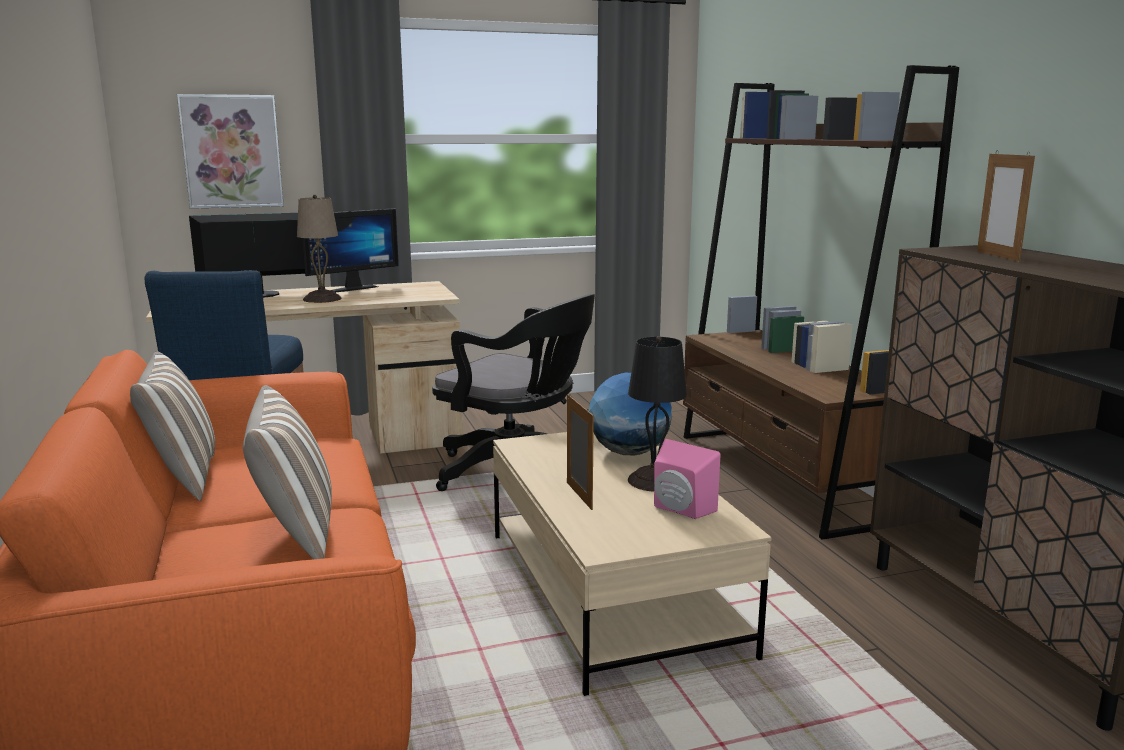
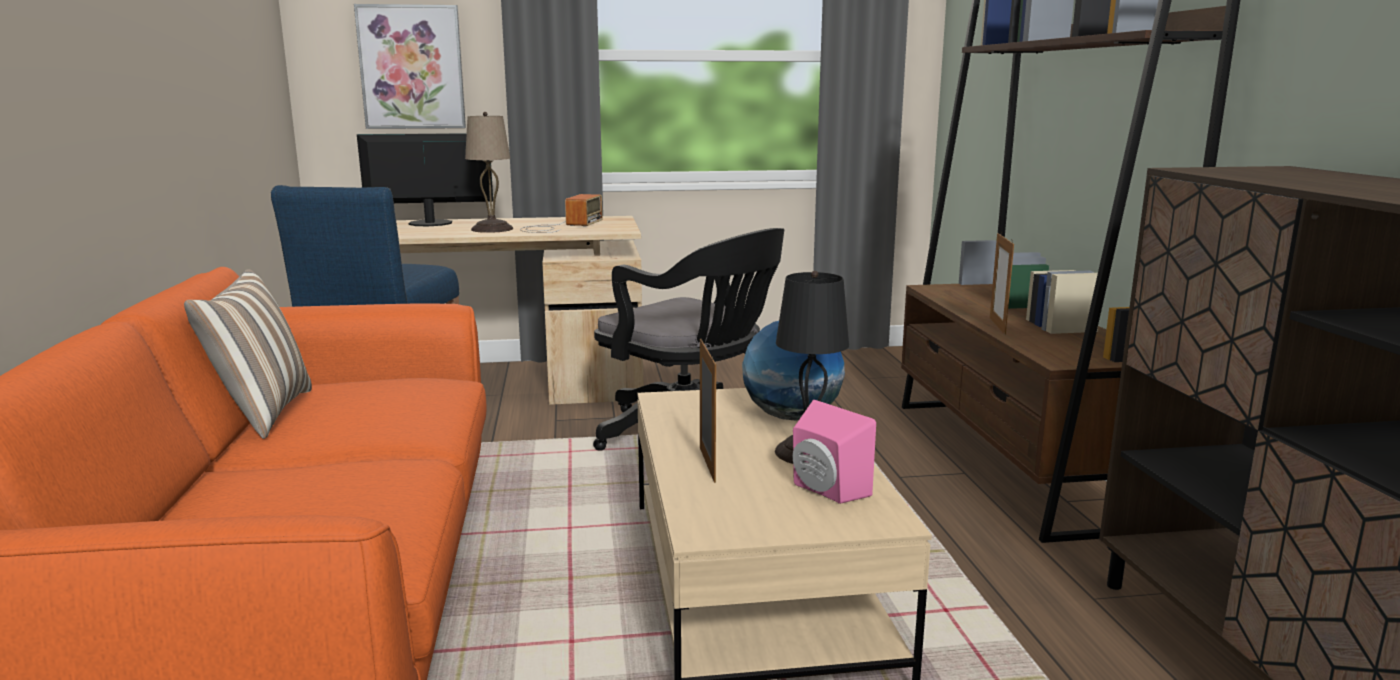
camera: 10 degrees right, 0 degrees up
(295, 535) = (338, 486): pillow -> none
(350, 288) = (530, 220): monitor -> none
(382, 294) = (560, 226): none -> radio
(997, 256) = (1282, 175): picture frame -> picture frame (997, 326)

